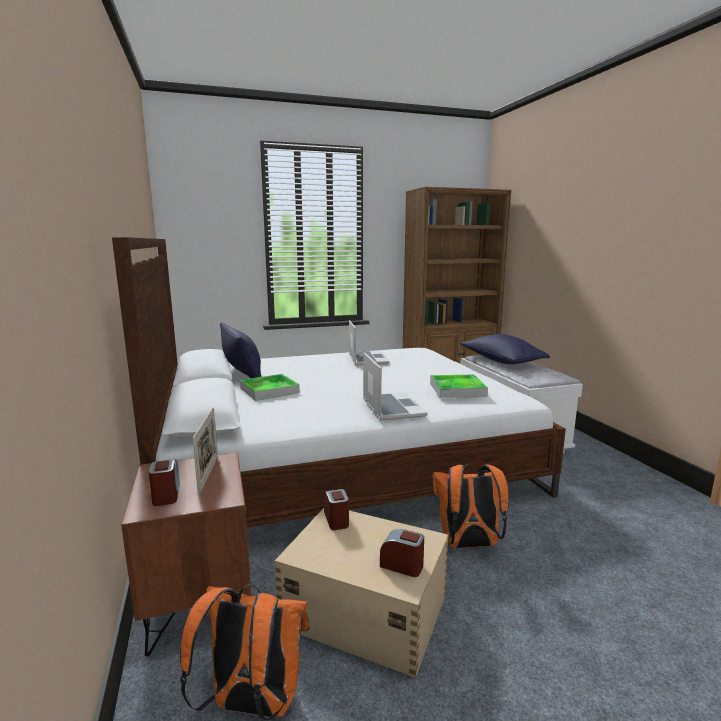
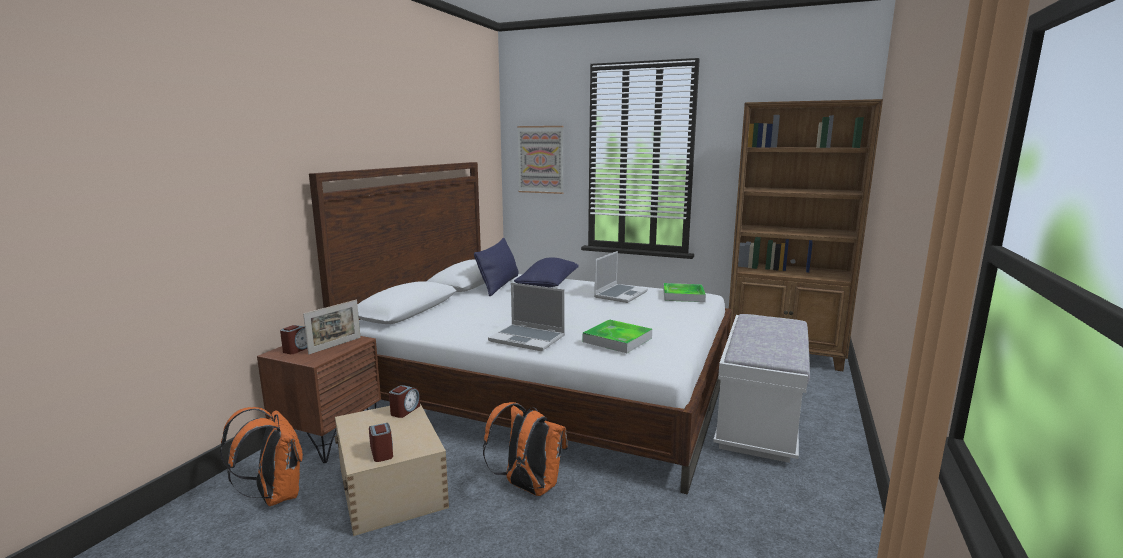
camera: 40 degrees right, 0 degrees up
(209, 239) = (541, 159): none -> picture
(269, 390) = (483, 303): tray -> tray (683, 296)
(391, 407) = (528, 339): laptop -> laptop turned 90 degrees clockwise
(501, 361) = (761, 327): blue pillow -> blue pillow (548, 285)

